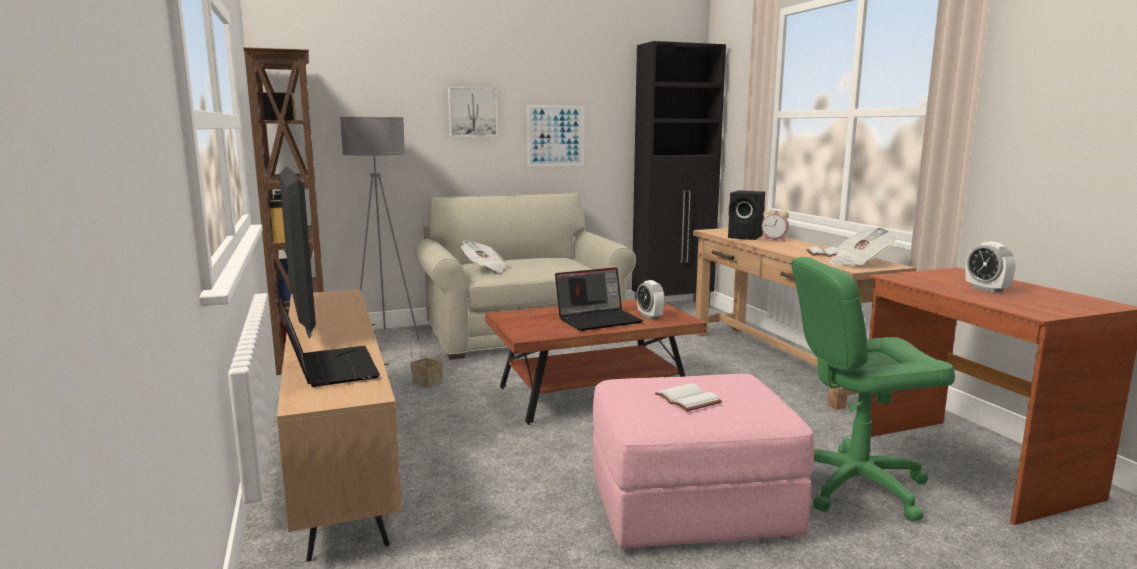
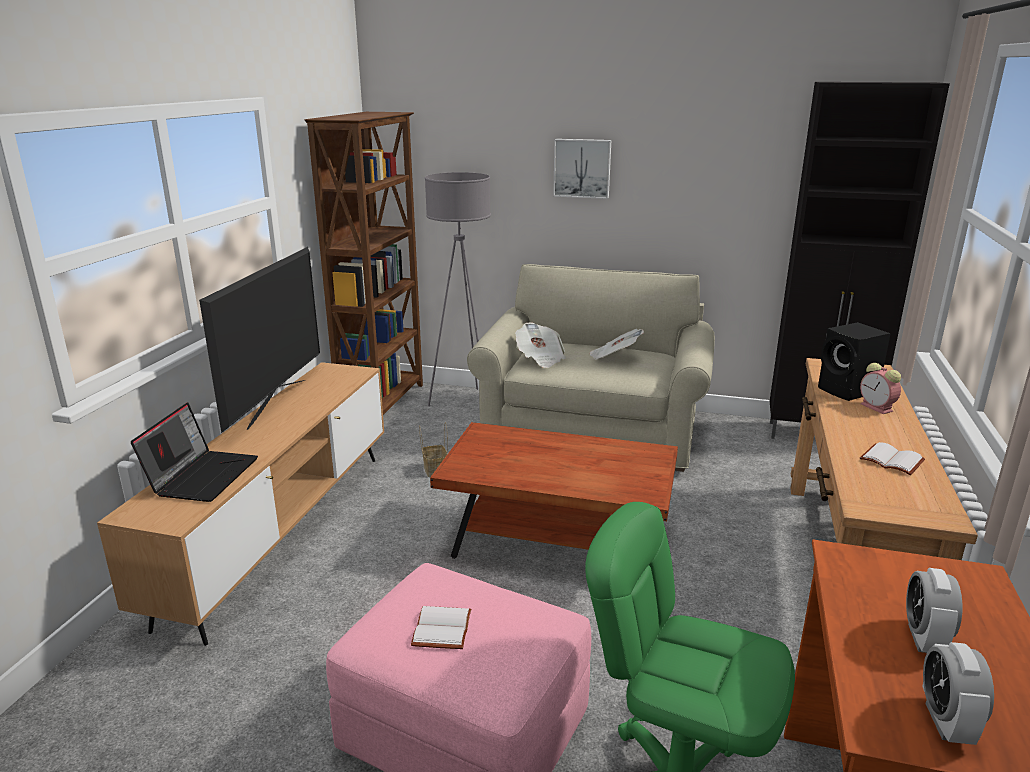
camera: 35 degrees right, 10 degrees up
(555, 135) = (684, 200): picture -> none
(599, 320) = (558, 467): laptop -> none
(650, 316) = (620, 478): alarm clock -> alarm clock (946, 722)
(858, 263) = (899, 496): newspaper -> newspaper (614, 357)

